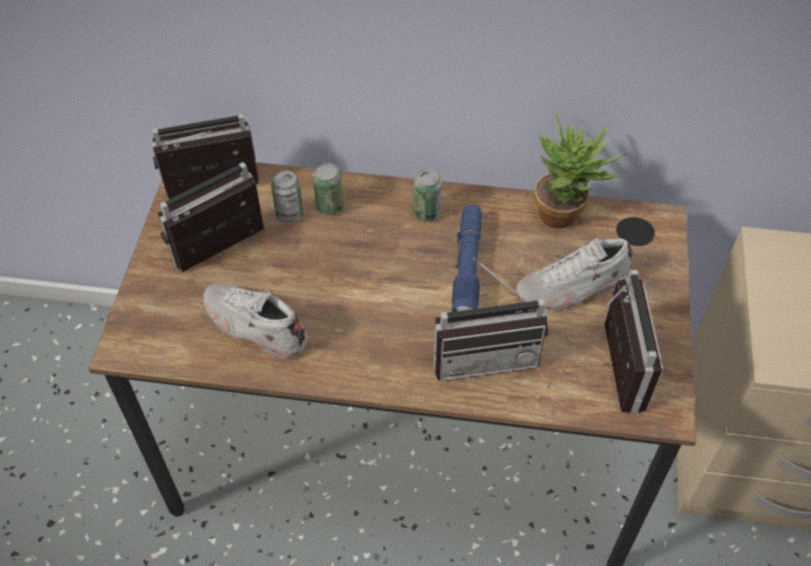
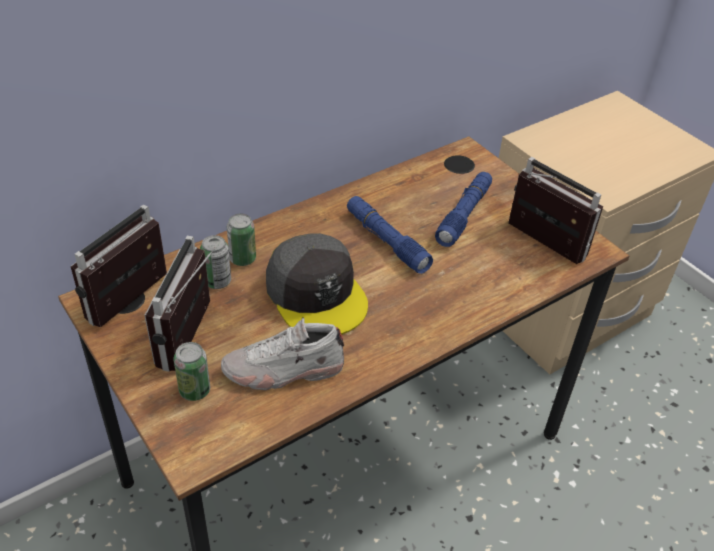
camera: 45 degrees left, 10 degrees down
(352, 277) = (316, 294): none -> grey cap
(427, 212) = (318, 224): can -> can (195, 390)
(484, 353) = (461, 284): radio -> none
(566, 215) = (409, 177): potted plant -> none
(572, 288) = (464, 215): white shoe -> blue flashlight

